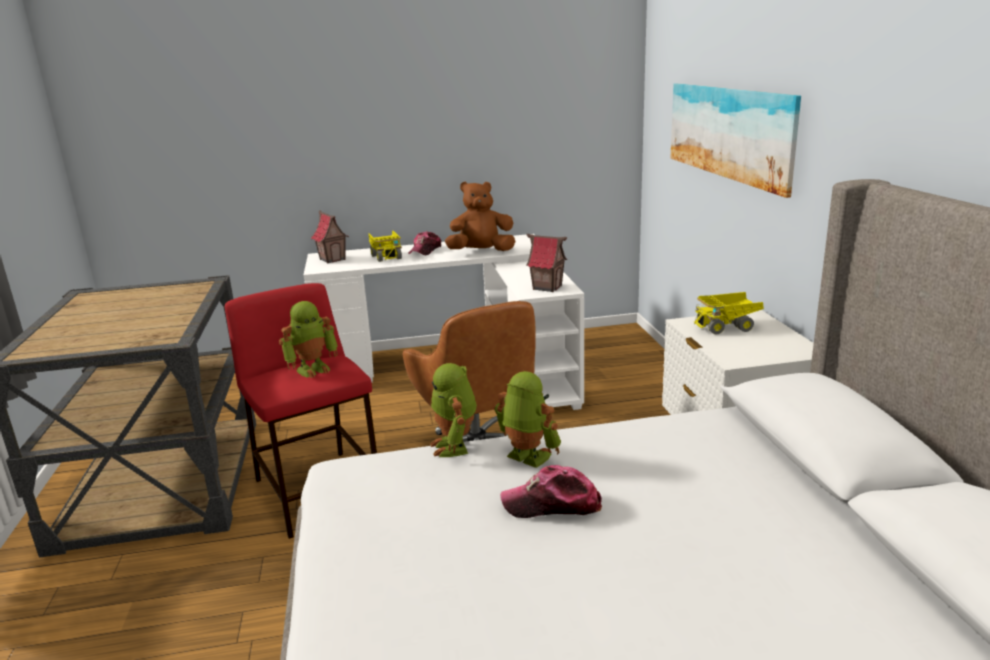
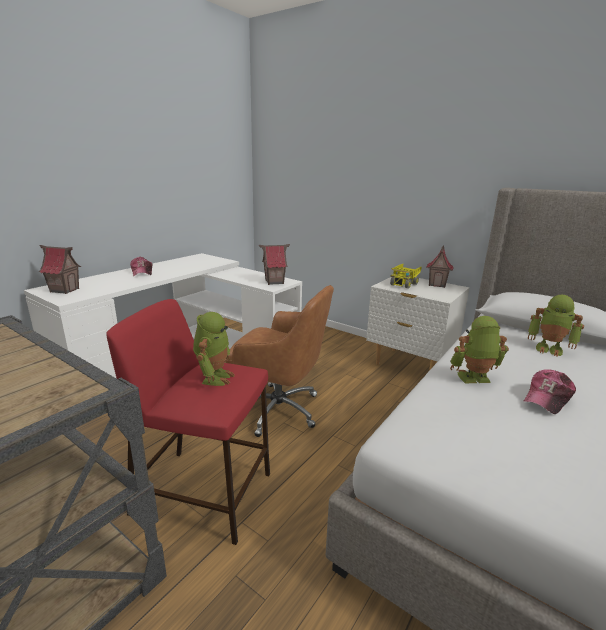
camera: 45 degrees left, 0 degrees up
(387, 256) = (116, 280): toy truck -> none
(455, 446) = (428, 390): toy robot -> toy robot (549, 349)
(481, 252) = (190, 267): brown plush toy -> none
(729, 132) = (357, 174): picture -> none
(784, 339) = (437, 284): none -> toy house

